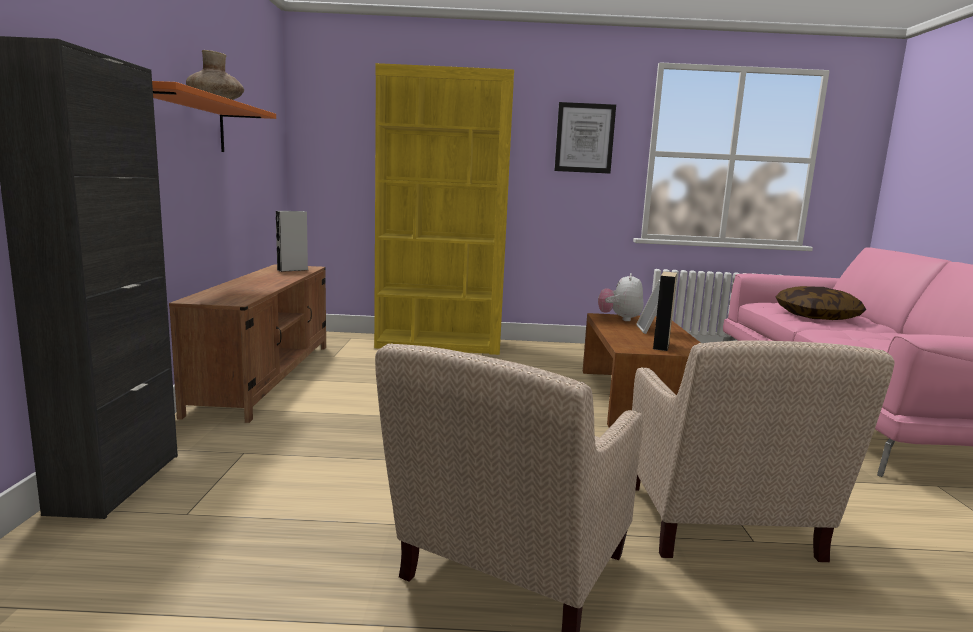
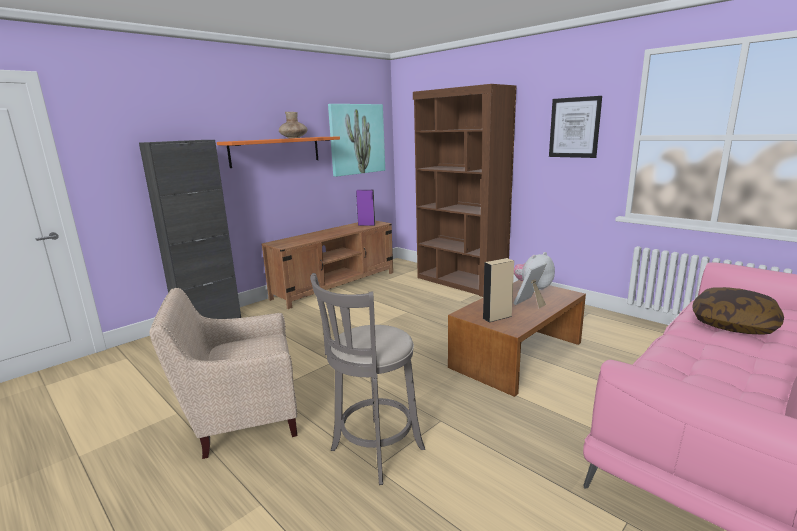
camera: 45 degrees right, 5 degrees up
(258, 127) = (356, 139): none -> picture
(292, 270) = (366, 225): grey speaker -> purple speaker
(439, 344) = (460, 282): yellow bookcase -> brown bookcase
(721, 529) = (373, 452): beige armchair -> grey stool

